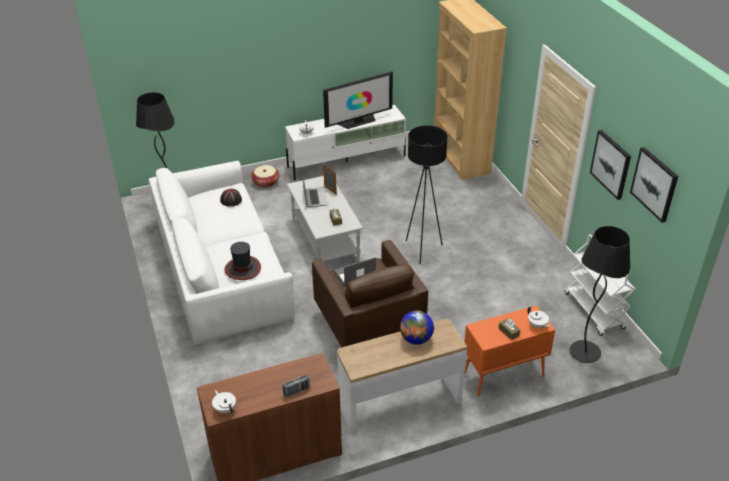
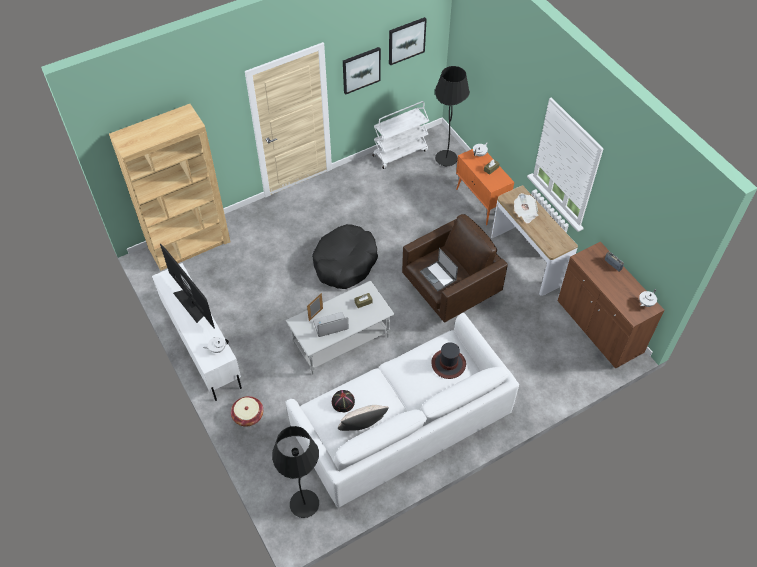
camera: 100 degrees left, 15 degrees up
(201, 209) = (362, 427): none -> beige pillow
(416, 339) = (525, 213): globe -> newspaper
(422, 250) = (345, 263): black floor lamp -> black dog bed

